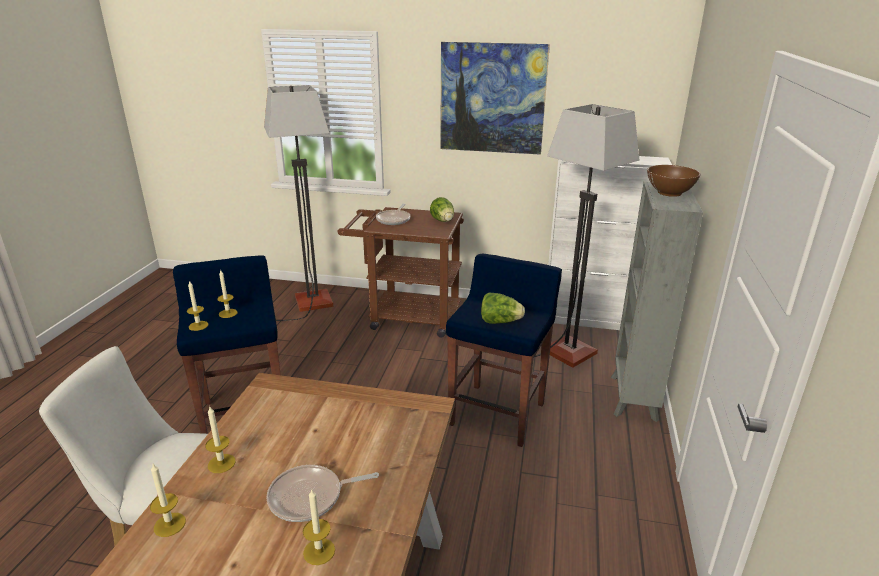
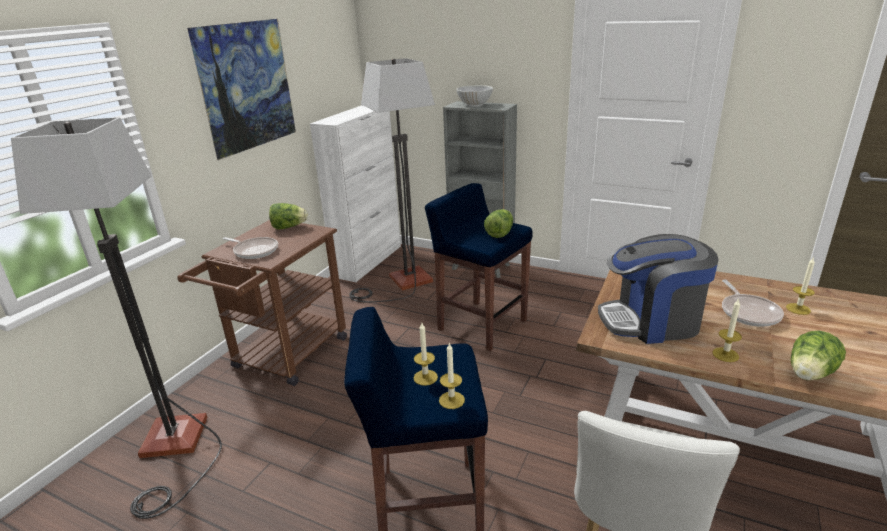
camera: 75 degrees left, 0 degrees up
(169, 524) = (809, 374): candle -> lettuce
(292, 417) = (651, 321): none -> coffee machine
(670, 193) = (474, 105): brown bowl -> white bowl

